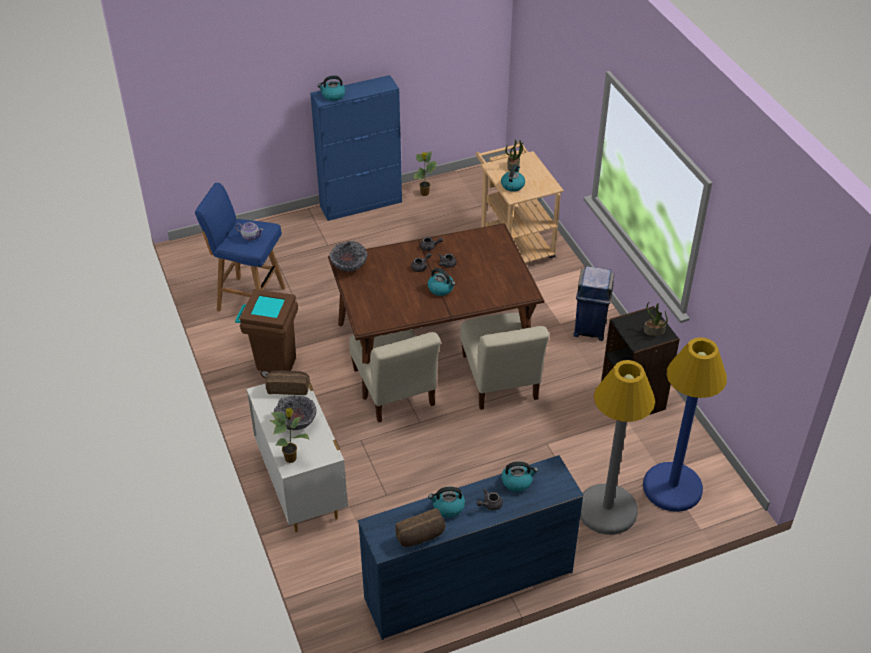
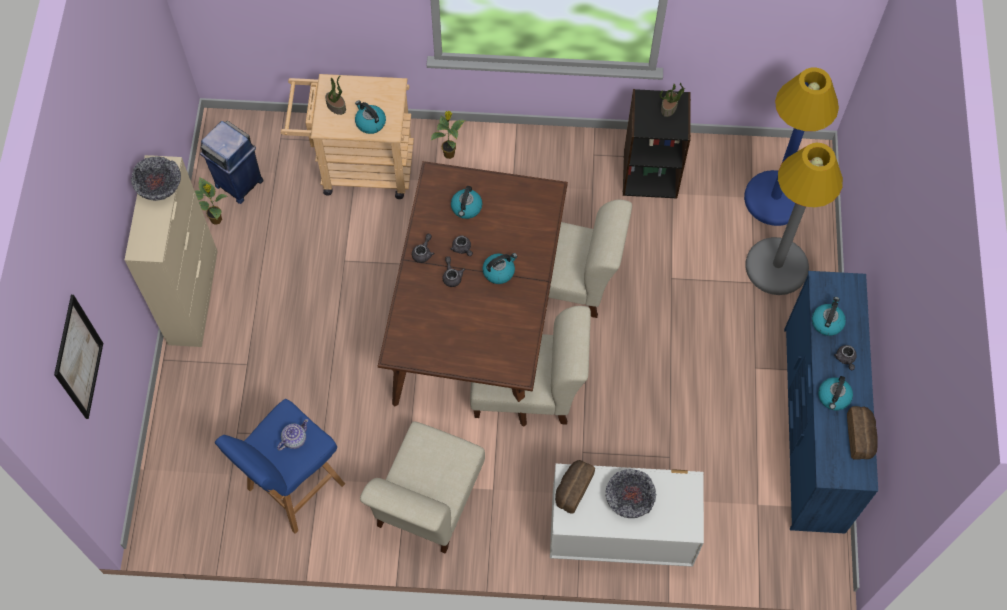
camera: 65 degrees left, 20 degrees up
(214, 75) = (78, 358): none -> picture
(273, 367) = (427, 502): brown trash can -> beige chair
(291, 458) = (678, 523): potted plant -> potted plant (449, 153)
(333, 95) = (149, 236): kettle -> kettle (466, 208)
(349, 266) = (410, 350): bowl -> bowl (160, 187)
(361, 204) = (193, 296): blue cabinet -> beige cabinet
(590, 328) = (533, 161): blue trash can -> blue trash can (238, 182)

